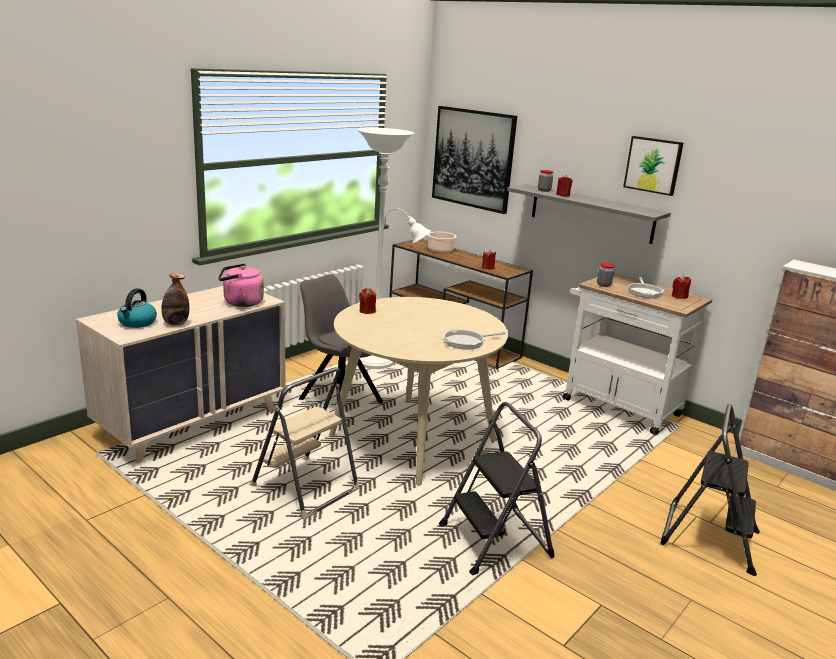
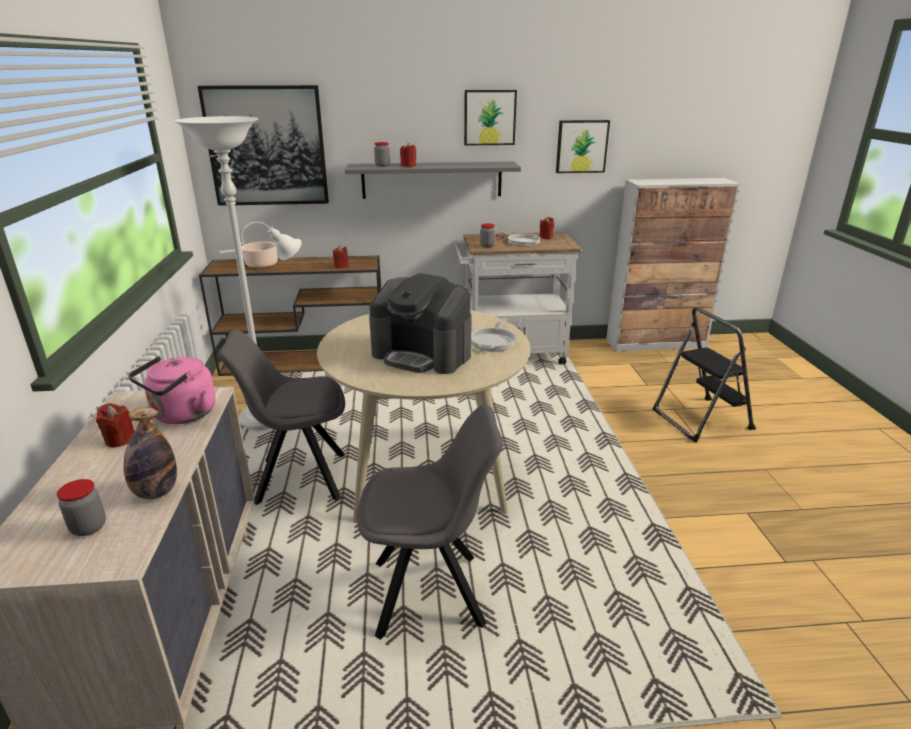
camera: 45 degrees left, 5 degrees up
(137, 323) = (88, 527): kettle -> jar
(307, 489) = (429, 593): beige step ladder -> grey chair
(367, 311) = (347, 354): red candle -> red candle (120, 439)
(406, 329) = (422, 354): none -> coffee machine
(499, 540) = (628, 514): black step ladder -> none
(746, 212) = (581, 146): none -> picture

